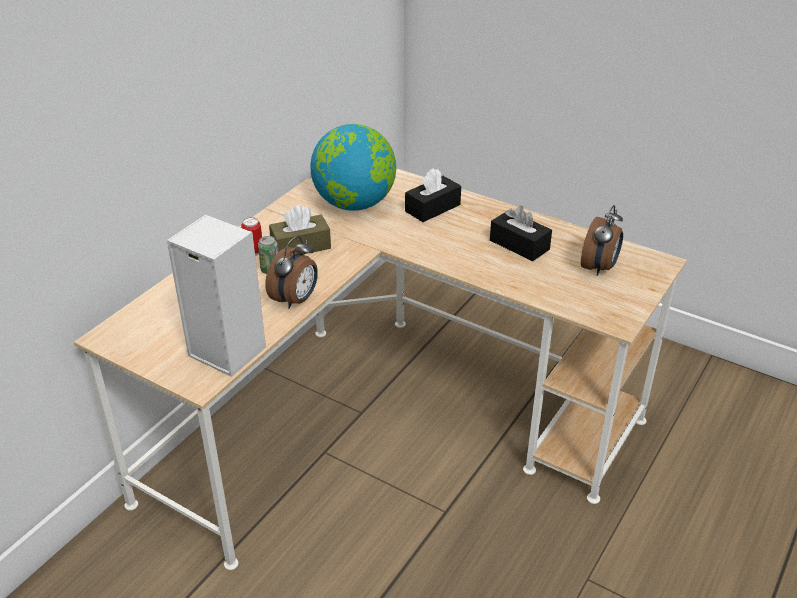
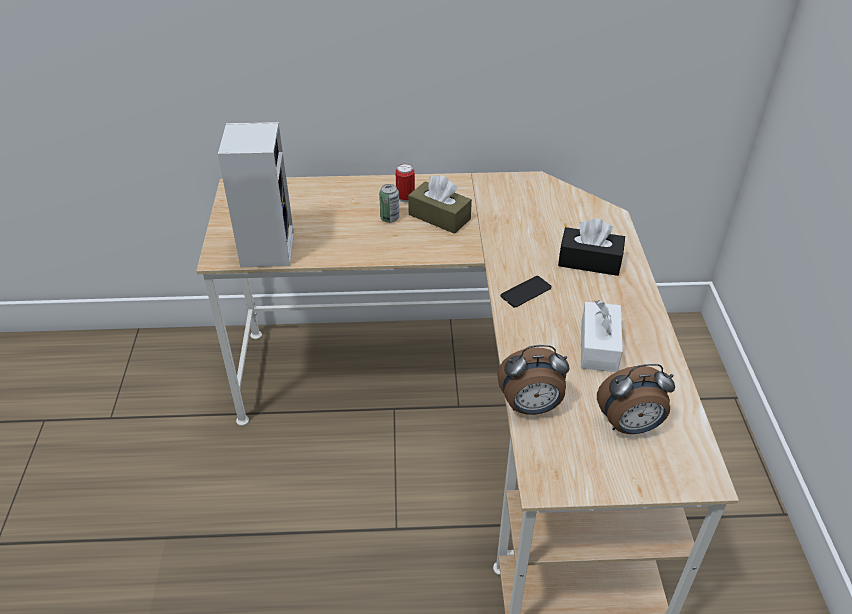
camera: 55 degrees right, 5 degrees up
(296, 300) = (364, 251): alarm clock -> alarm clock (530, 407)
(355, 204) = (536, 214): globe -> none
(434, 248) = (526, 292): none -> phone
(519, 245) = (598, 346): black tissue box -> white tissue box

